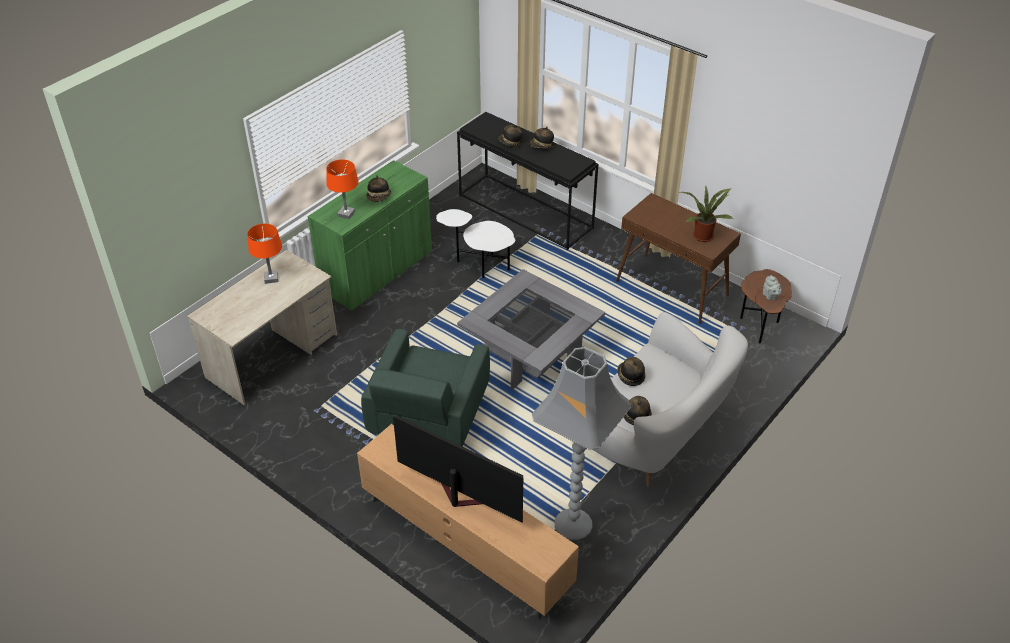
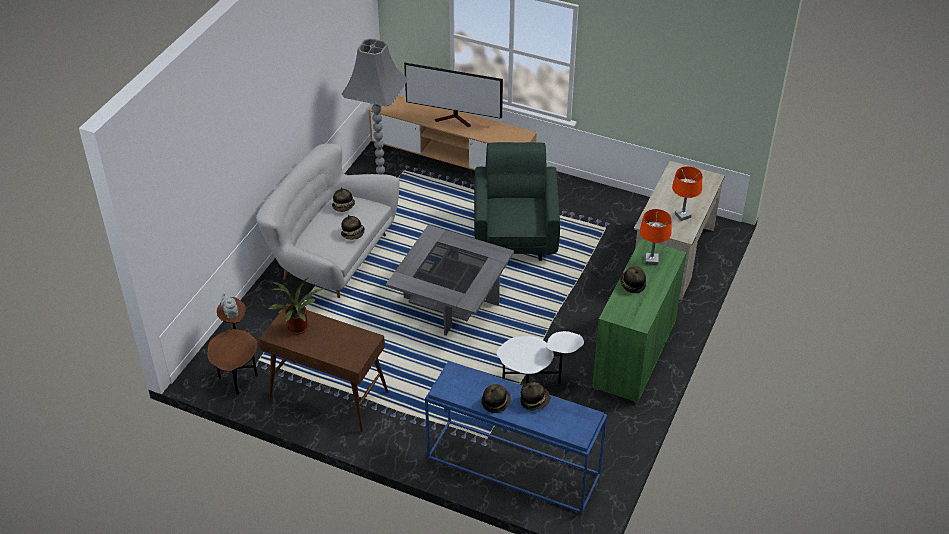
camera: 165 degrees right, 0 degrees up
(526, 211) = (511, 467): black console table -> blue console table

